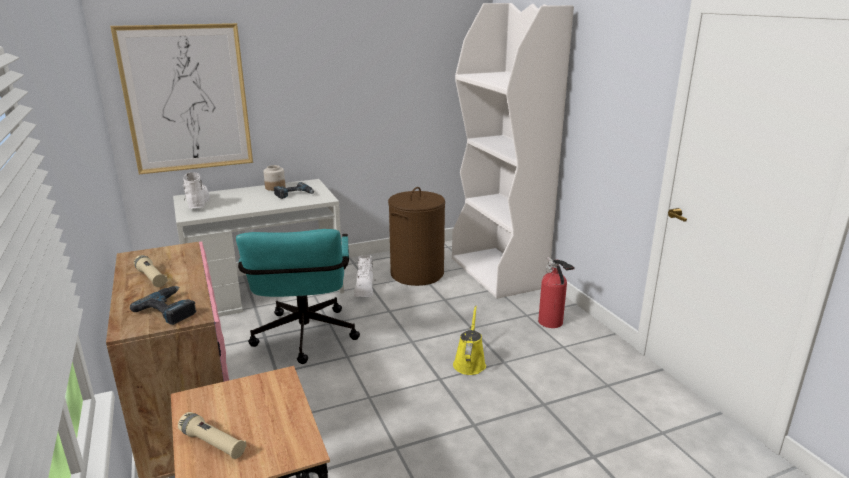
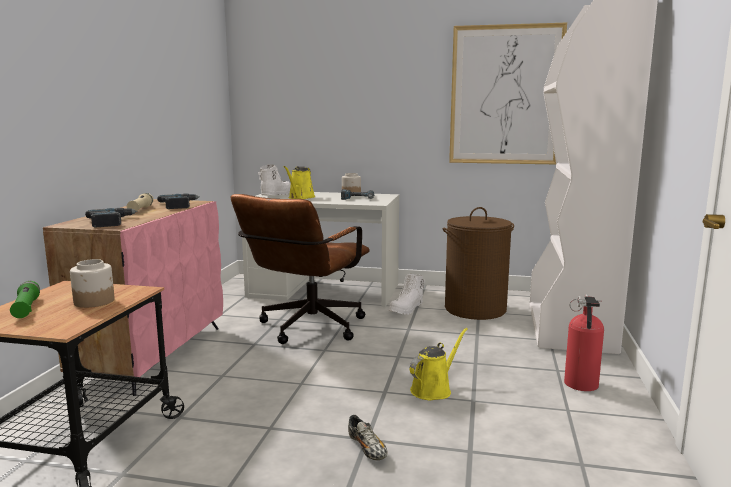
camera: 35 degrees right, 10 degrees down
(180, 258) = (180, 205): none -> power drill
(187, 99) = (290, 106): picture -> picture (505, 95)
(213, 443) = (26, 308): beige flashlight -> green flashlight
(233, 203) = (300, 197): none -> yellow watering can
(265, 407) = (95, 301): none -> jar
(304, 340) = (306, 329): turquoise office chair -> brown office chair
(483, 433) = (367, 449): none -> shoe

